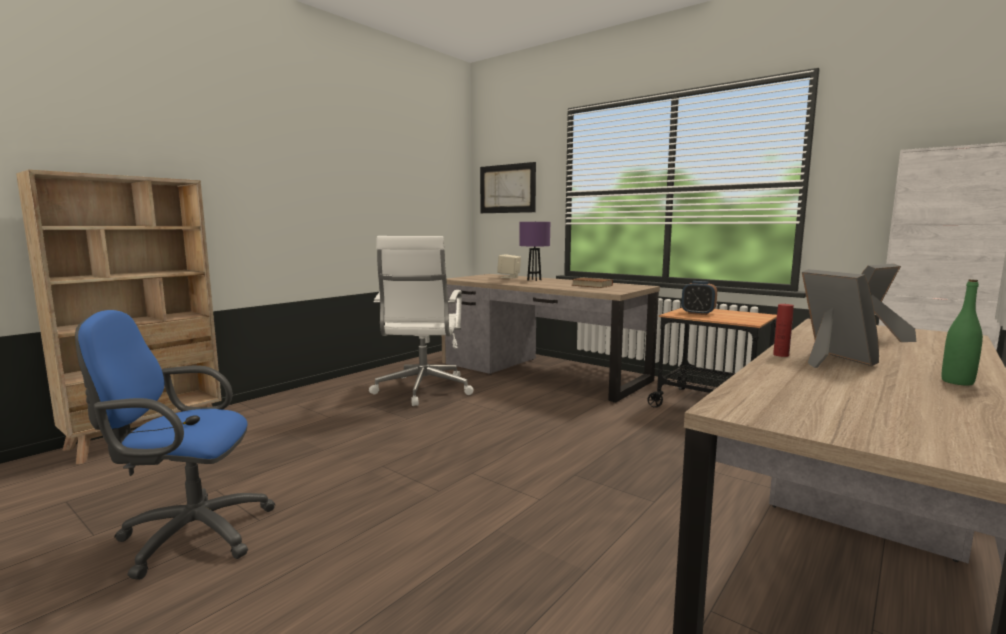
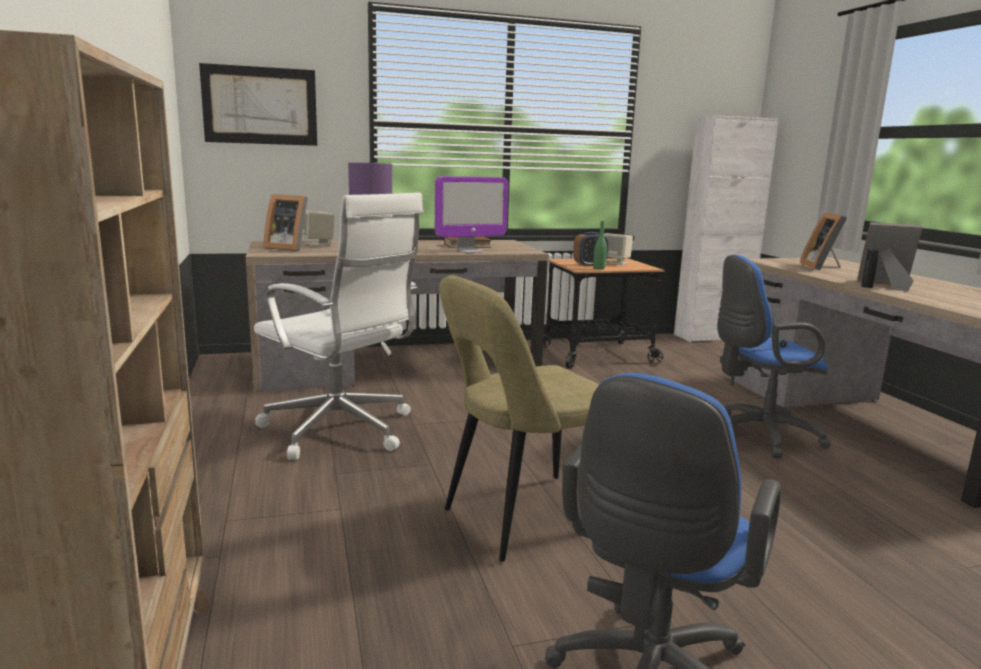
camera: 55 degrees left, 5 degrees up
(364, 457) = (524, 518): none -> beige chair
(481, 277) = (288, 248): none -> picture frame
(571, 288) = (469, 251): none -> monitor
(655, 505) = (757, 435): none -> blue office chair
(738, 315) = (616, 262): none -> beige speaker
(781, 355) = (867, 286): red bottle -> black bottle
(957, 382) = (950, 286): green bottle -> green bottle (599, 268)

